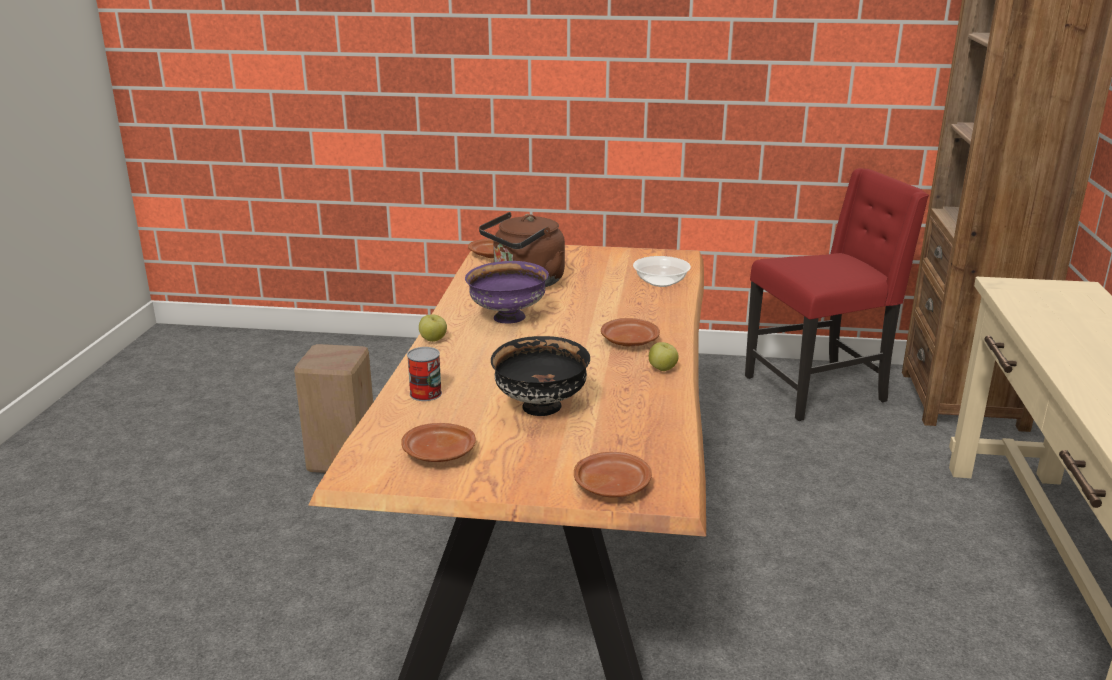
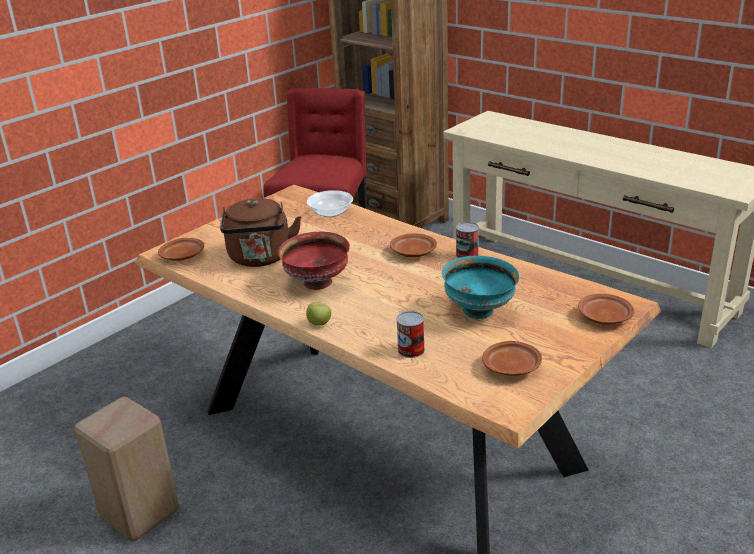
camera: 55 degrees left, 5 degrees up
(507, 318) = (318, 283): purple bowl -> red bowl
(542, 408) = (480, 311): black bowl -> turquoise bowl
(662, 369) = (467, 255): apple -> can

